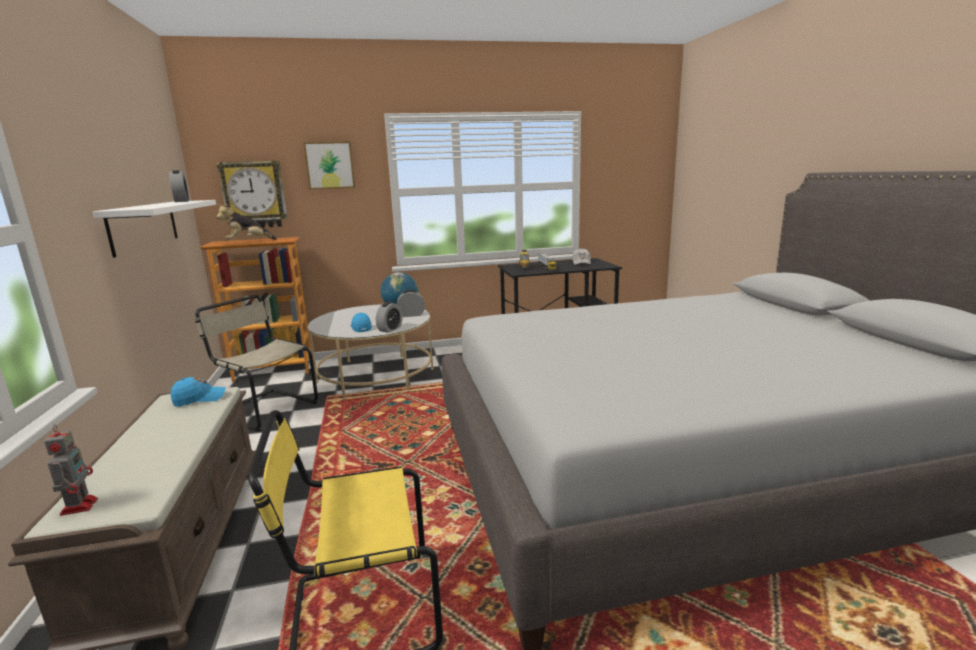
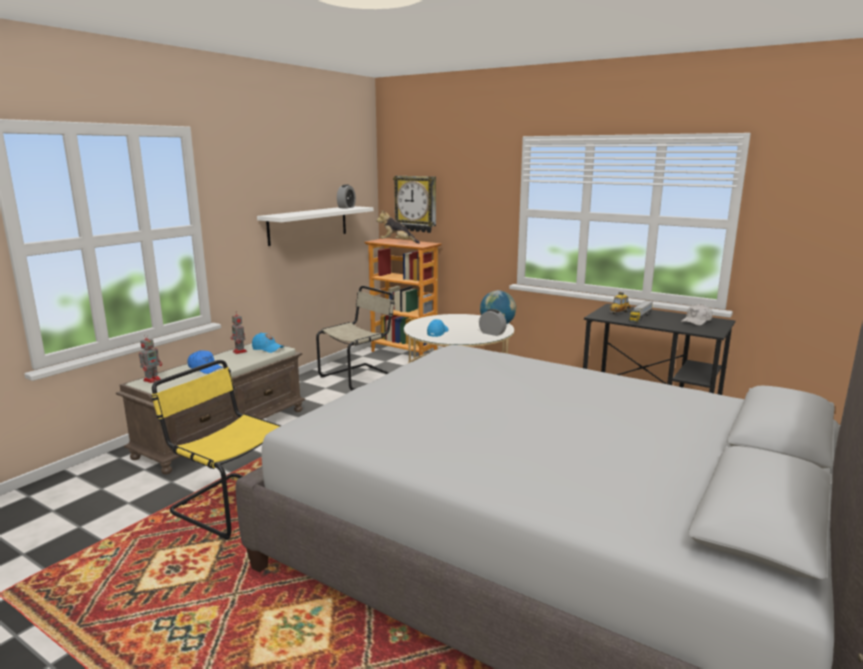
camera: 45 degrees right, 0 degrees up
(150, 453) = (205, 368): none -> blue cap
(162, 416) = (240, 352): none -> toy robot
(265, 409) = (360, 377): beige chair -> beige chair turned 60 degrees clockwise
(330, 165) = (472, 183): picture -> none
(390, 329) = (452, 340): alarm clock -> none

